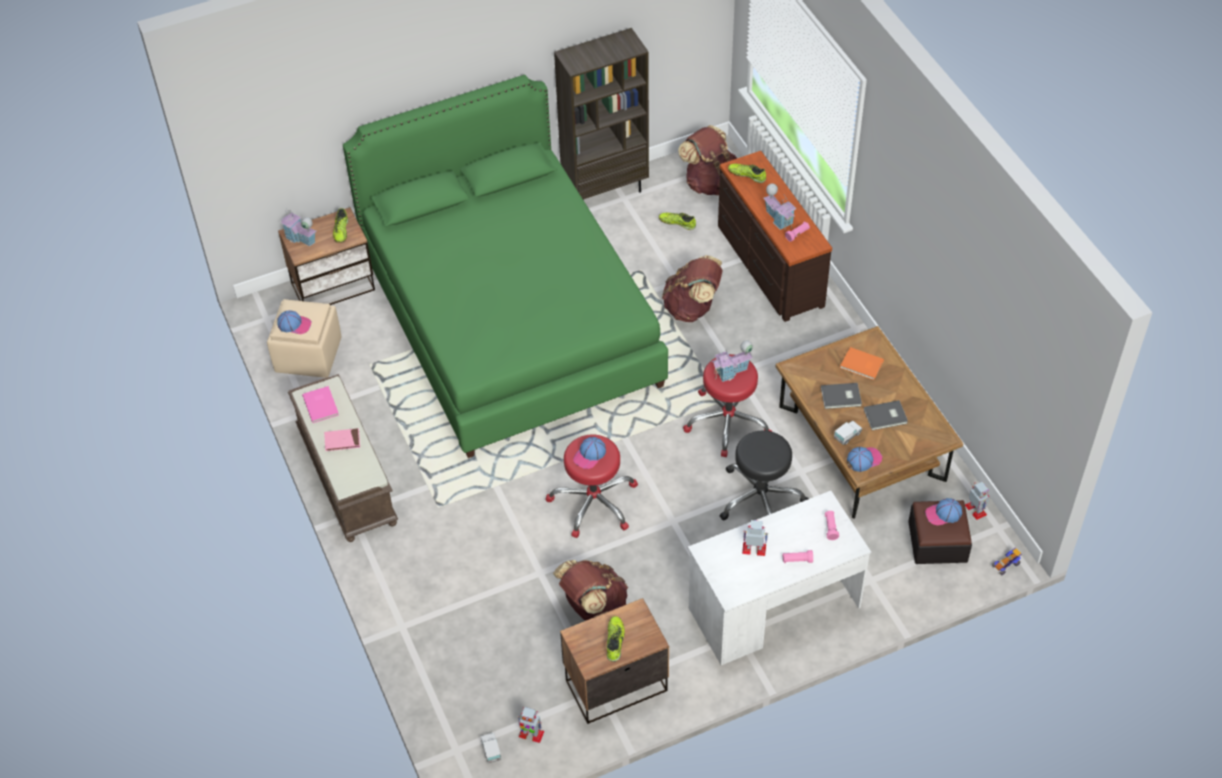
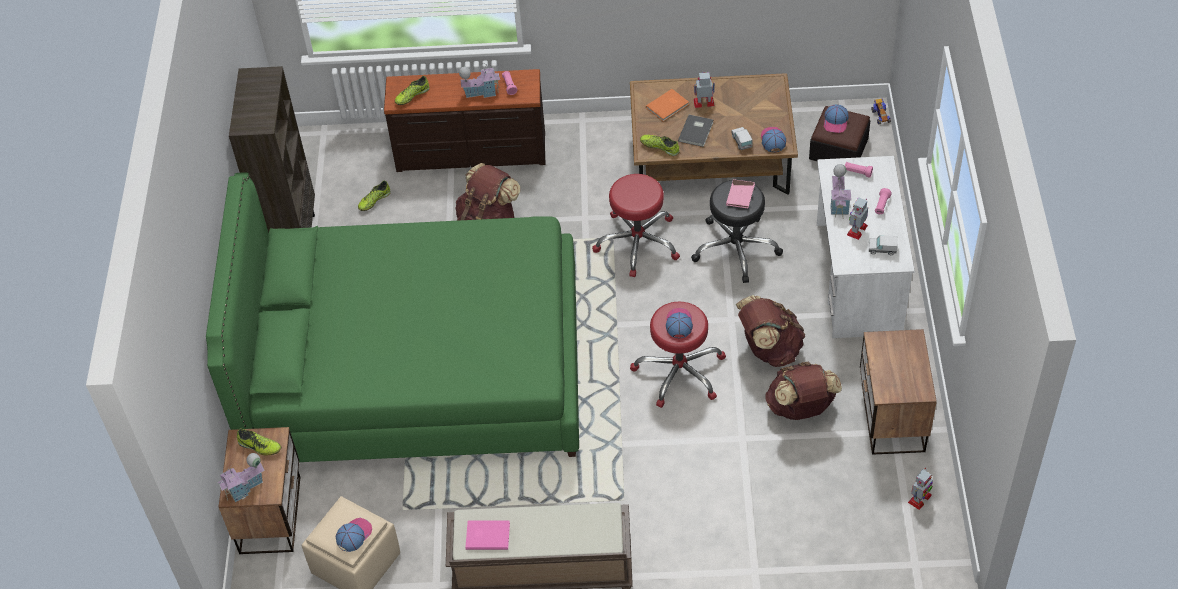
camera: 65 degrees left, 0 degrees up
(342, 441) = (547, 528): pink book -> pink book (740, 195)
(491, 750) = (926, 536): toy truck -> toy truck (882, 249)
(589, 455) = (678, 323): cap -> cap turned 150 degrees counterclockwise
(615, 641) = (903, 366): shoe -> shoe (660, 147)
(710, 182) = (338, 160): brown backpack -> brown backpack (769, 349)
(732, 371) = (634, 190): toy house -> toy house (839, 203)
(886, 417) = (733, 110): grey book -> none
(976, 510) = (818, 114): toy robot -> toy robot (704, 102)

